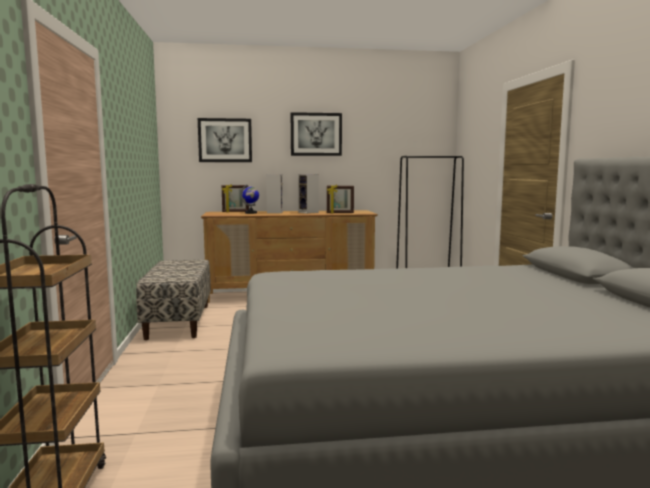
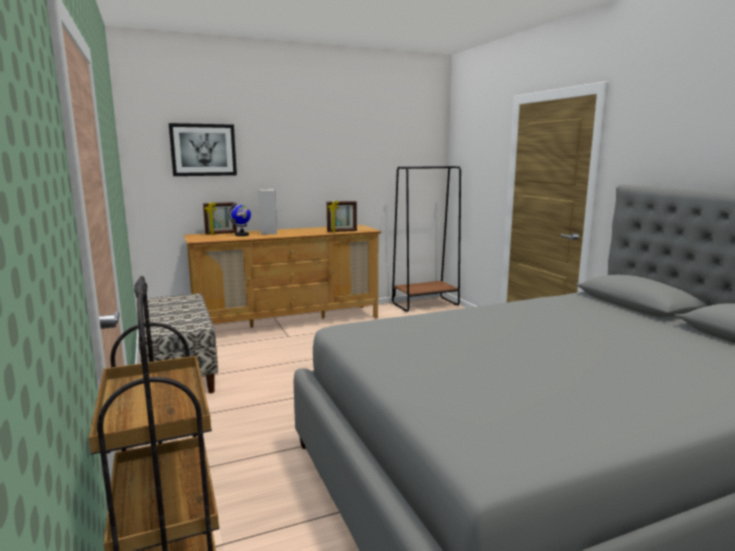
camera: 15 degrees left, 5 degrees up
(309, 212) = (307, 231): speaker -> none
(316, 134) = (307, 142): picture -> none

